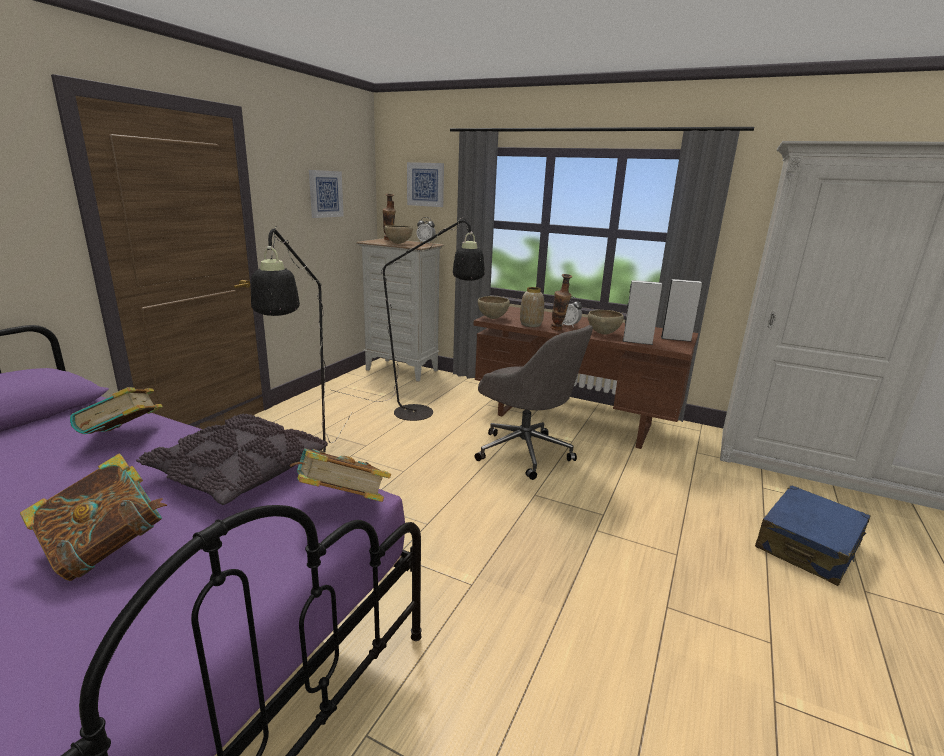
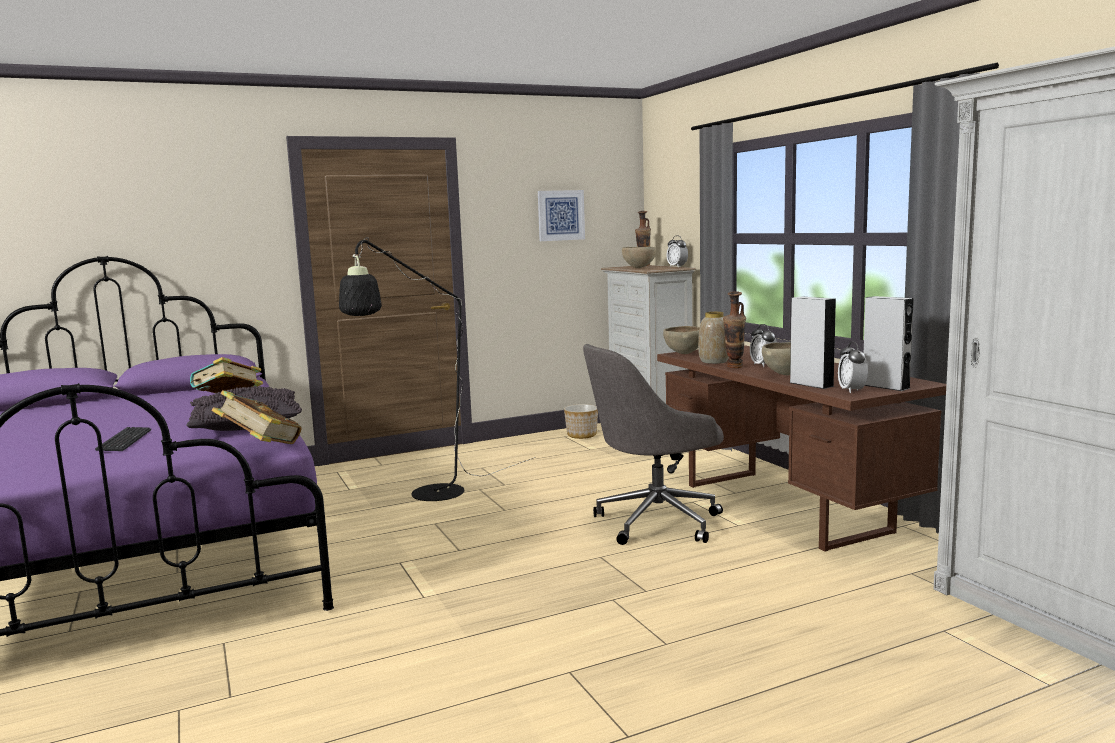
camera: 40 degrees right, 10 degrees down
(106, 550) = (124, 441): book -> keyboard
(357, 383) = (581, 435): none -> planter
(423, 414) = (603, 471): black floor lamp -> none
(425, 184) = (681, 196): picture -> none
(525, 453) = (656, 523): grey office chair -> grey office chair turned 75 degrees clockwise
(670, 344) = (852, 390): none -> alarm clock
(807, 546) = (876, 697): blue suitcase -> none

